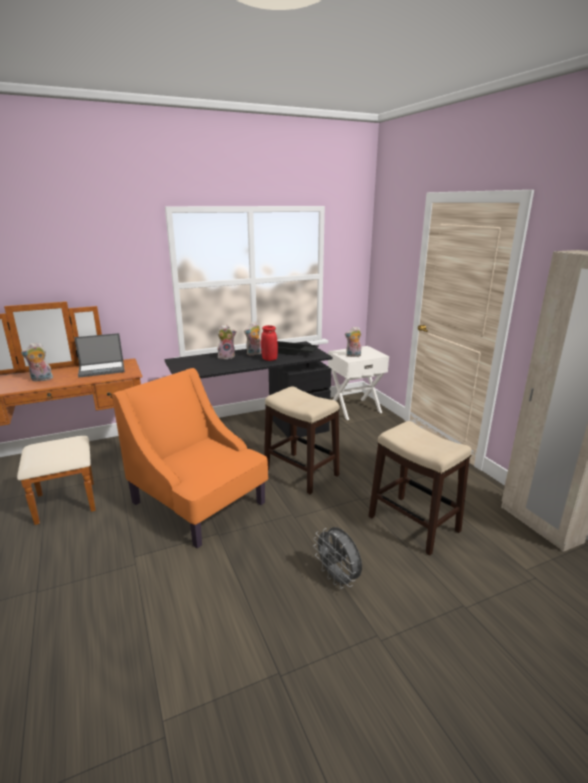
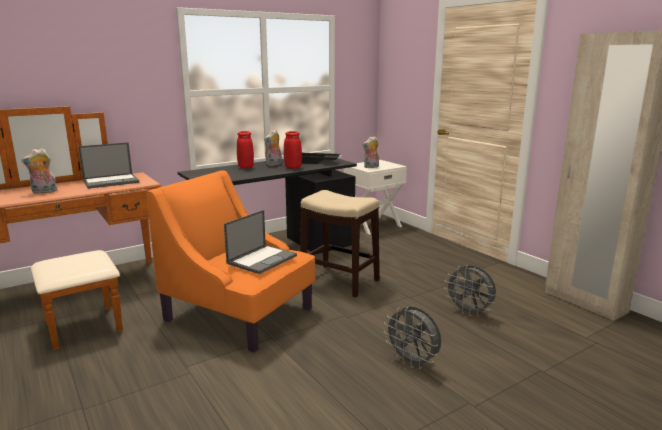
camera: 10 degrees left, 5 degrees down
(214, 460) = (262, 259): none -> laptop
(226, 357) = (246, 167): plush toy -> red vase
(414, 524) = (469, 312): stool -> grey fan

